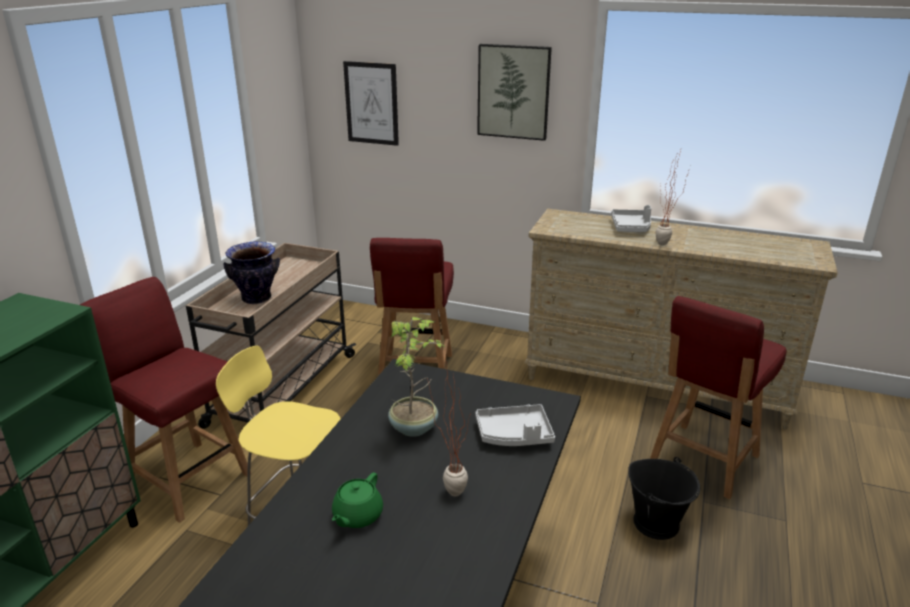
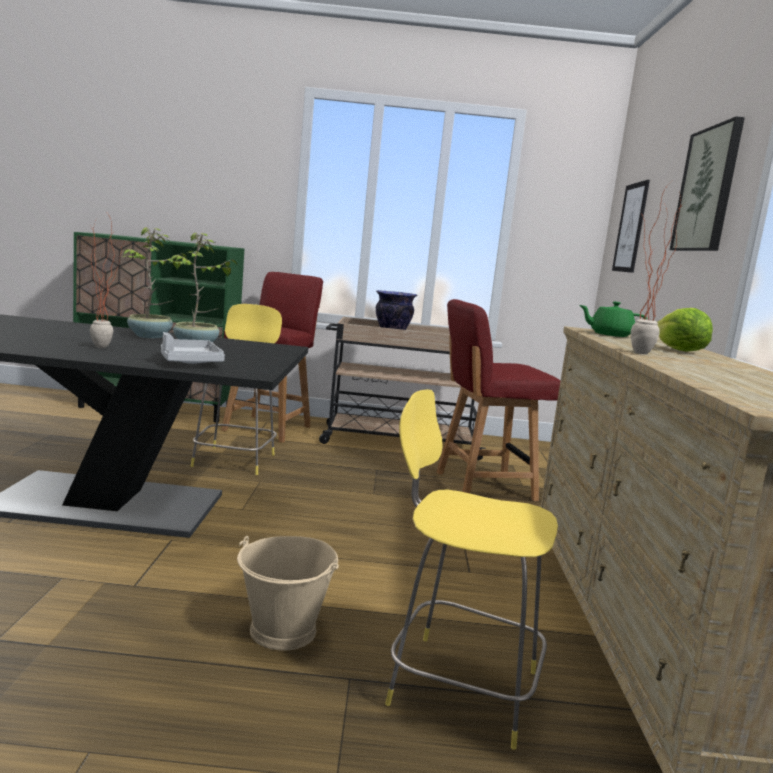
camera: 70 degrees right, 15 degrees down
(357, 516) = (79, 333): green teapot -> green teapot (609, 334)
(363, 459) = (150, 336): none -> potted plant
(631, 227) = (678, 351): grey tray -> lettuce
(656, 522) = (284, 631): black bucket -> beige bucket
(702, 461) = (457, 685): red chair -> yellow stool

